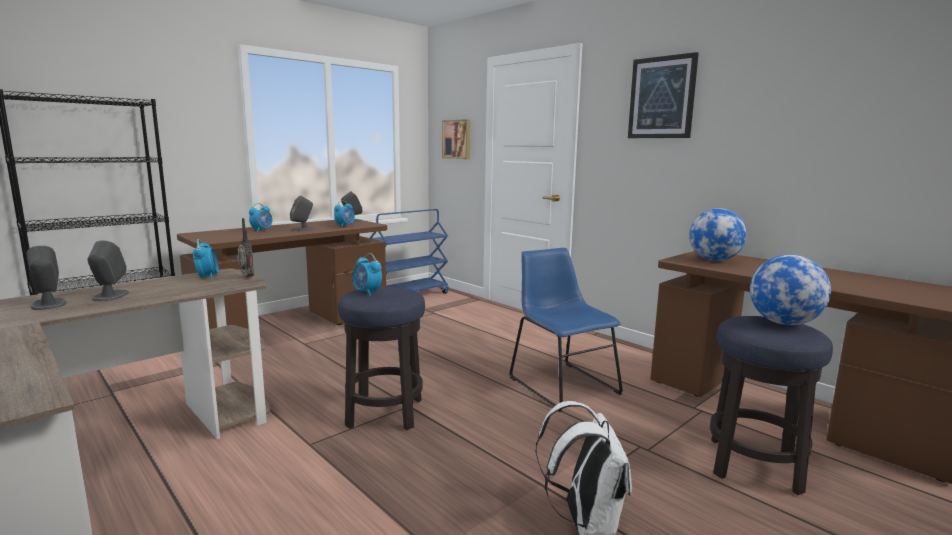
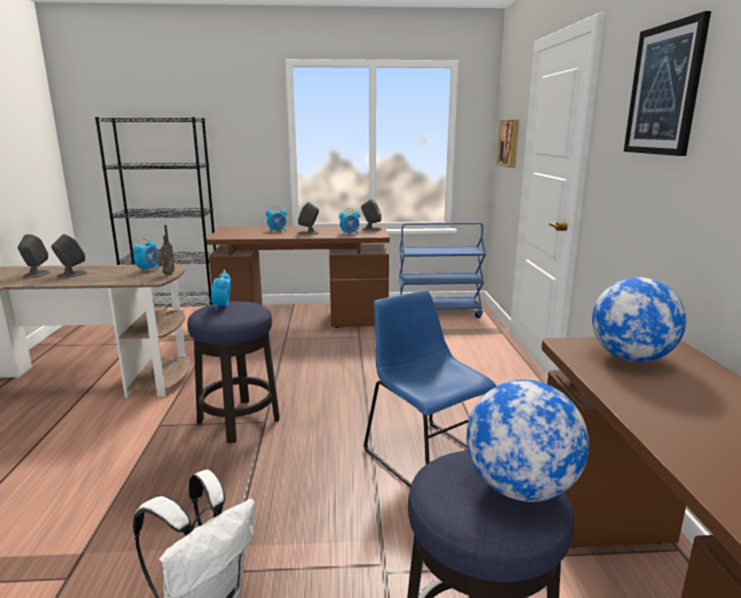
camera: 40 degrees right, 5 degrees up
(560, 383) = (426, 456): blue chair -> blue chair turned 45 degrees counterclockwise

